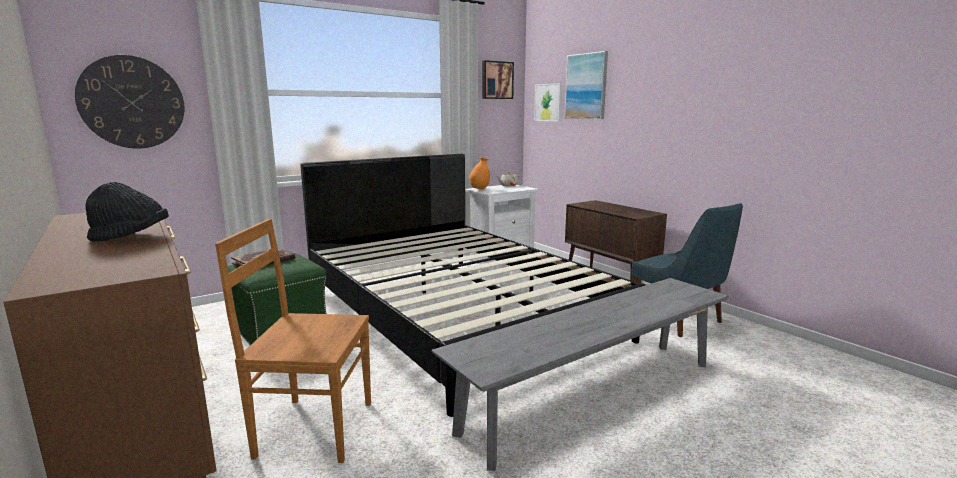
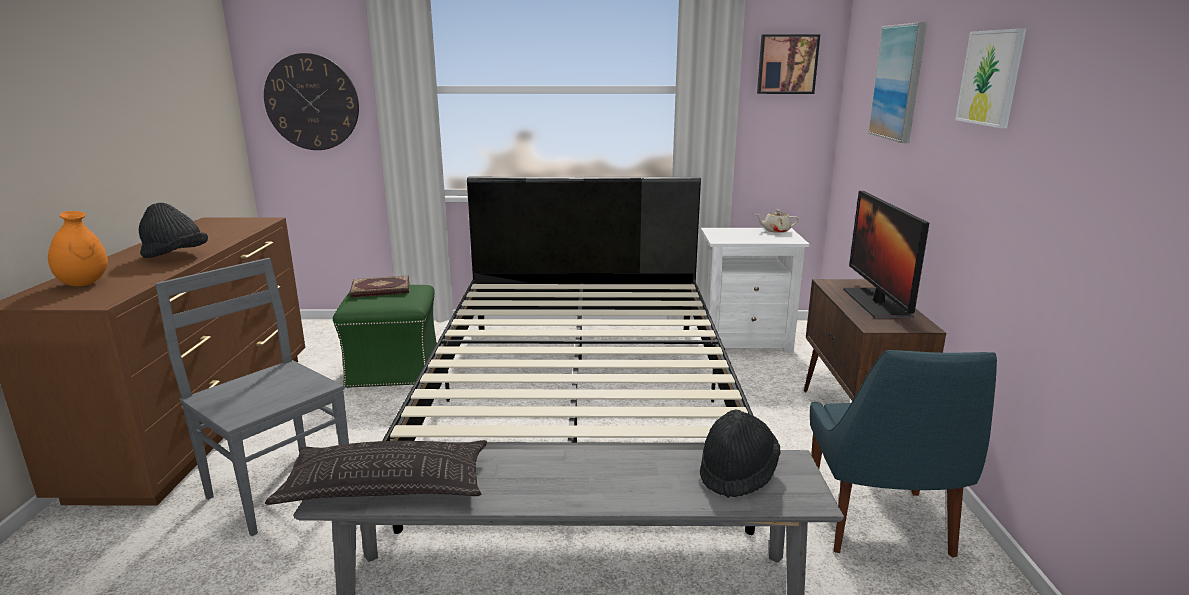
camera: 35 degrees right, 5 degrees up
(312, 428) = (278, 488): brown chair -> grey chair
(479, 189) = (720, 231): orange vase -> orange vase (84, 283)
(508, 354) = (386, 485): none -> pillow
(548, 102) = (860, 103): picture -> picture (990, 78)
(616, 208) = (876, 302): none -> monitor
(663, 293) = (737, 473): none -> black hat

